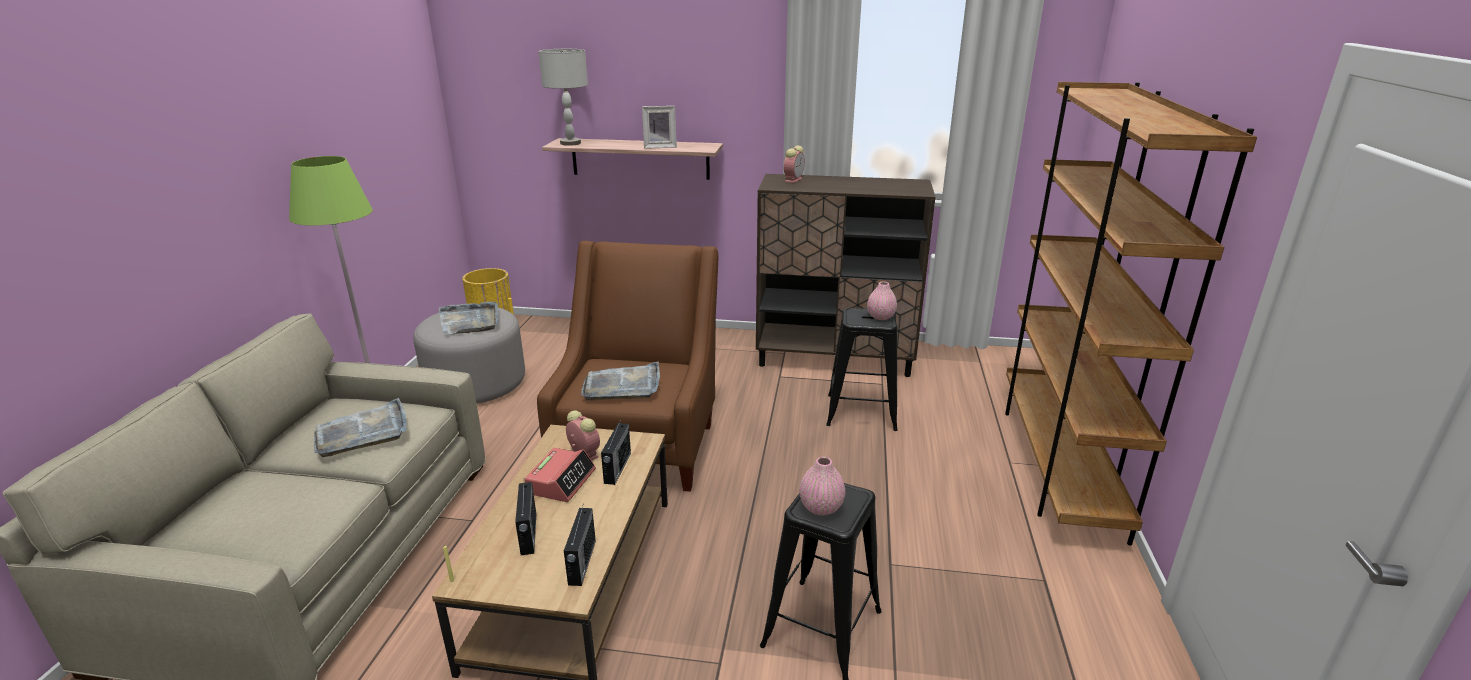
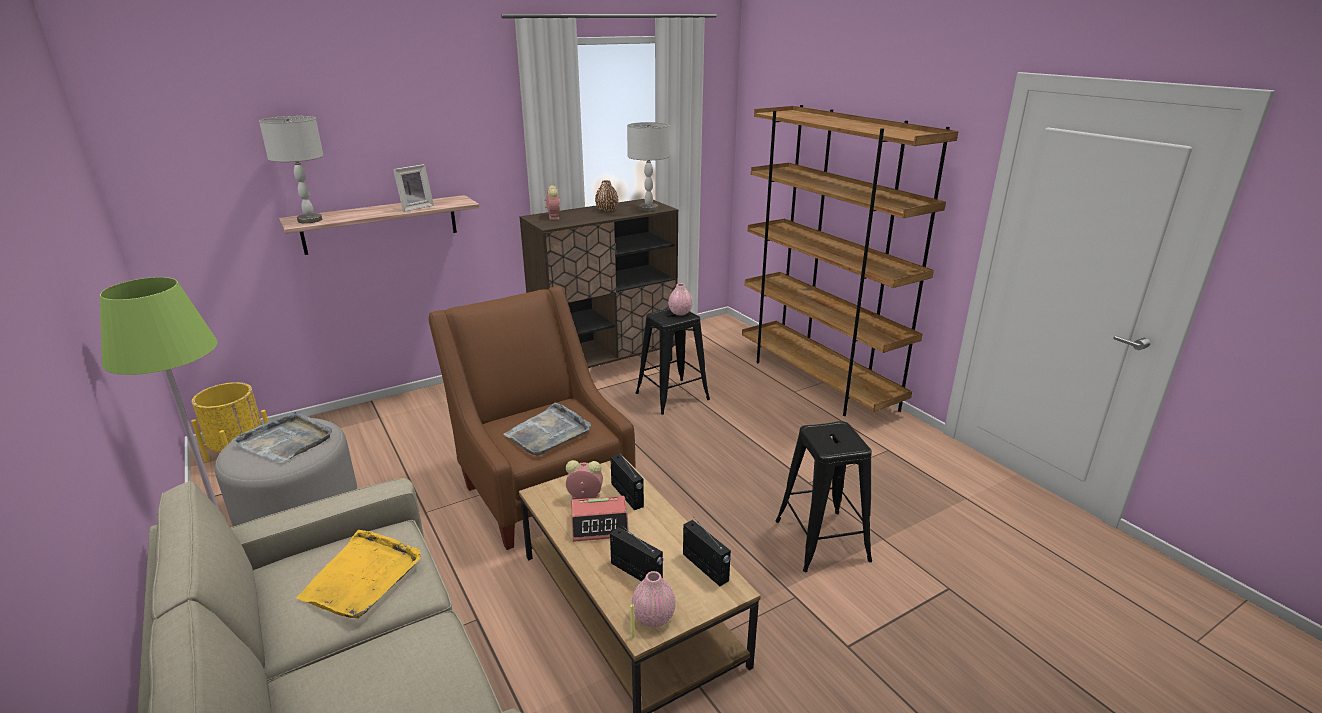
camera: 40 degrees left, 0 degrees up
(363, 432) = (362, 577): grey tray -> yellow tray
(561, 481) = (600, 525): alarm clock -> alarm clock turned 105 degrees clockwise
(821, 507) = (834, 443): pink vase -> pink vase (653, 617)
(858, 183) = (607, 210): none -> brown vase
(903, 190) = (649, 208): none -> grey table lamp

